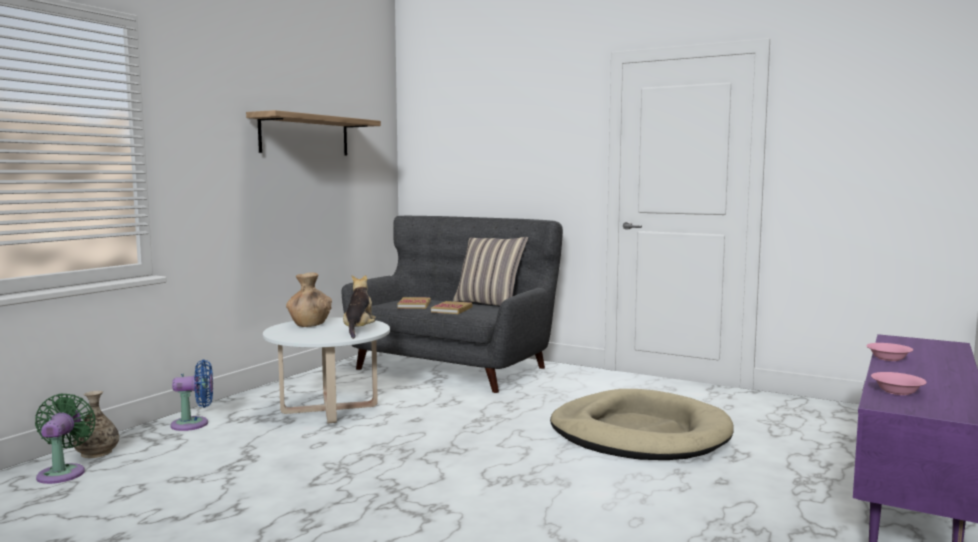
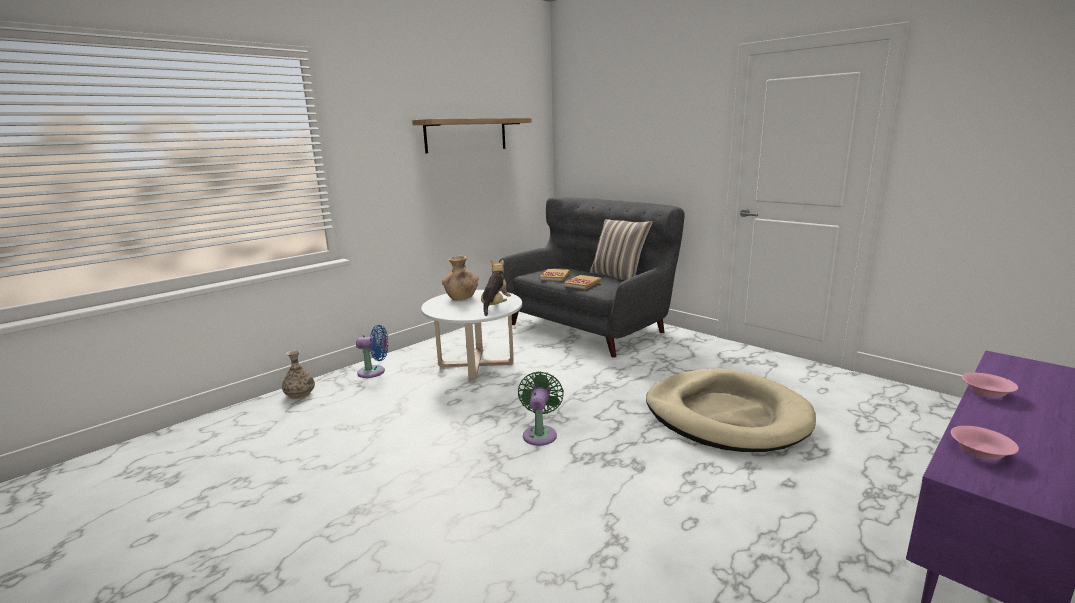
camera: 15 degrees right, 10 degrees up
(63, 472) = (271, 411): green fan -> green fan (540, 434)

